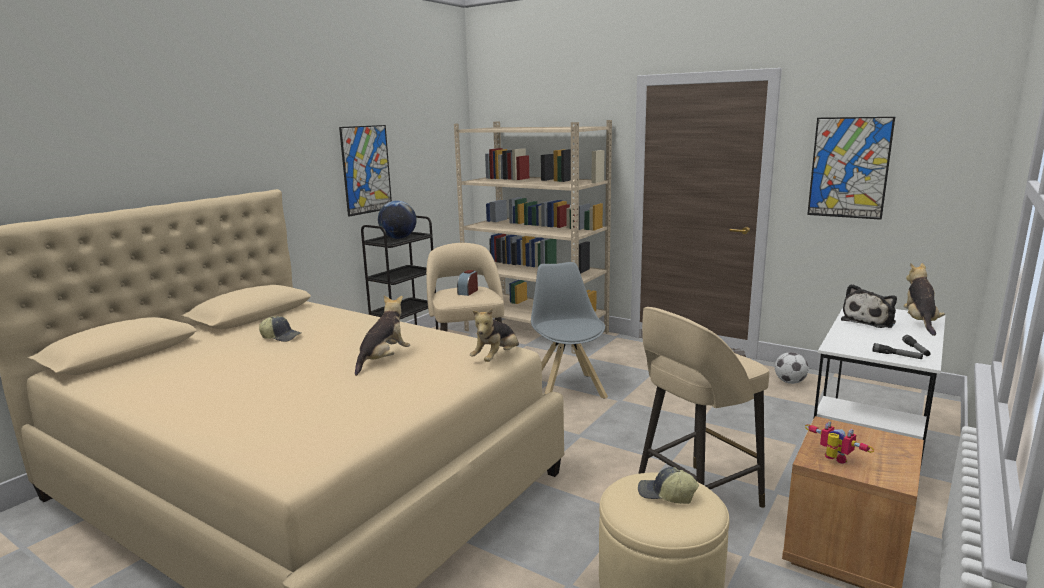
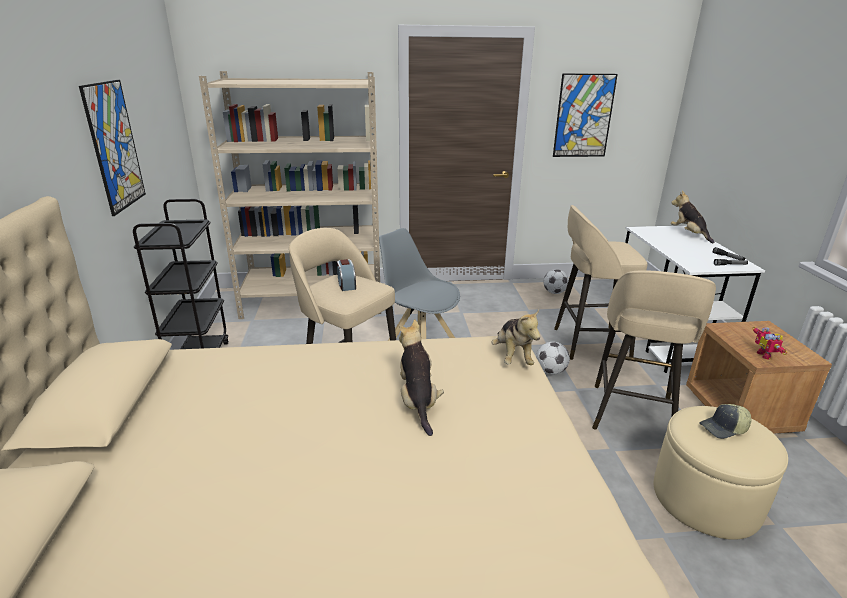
camera: 40 degrees left, 10 degrees up
(281, 337) = (226, 419): cap -> none
(398, 238) = (173, 232): globe -> none
(667, 440) = (550, 371): none -> football
(752, 433) = (588, 343): none -> beige stool
(833, 460) = (766, 355): toy robot -> toy robot turned 105 degrees counterclockwise
(870, 321) = (667, 240): plush toy -> none

